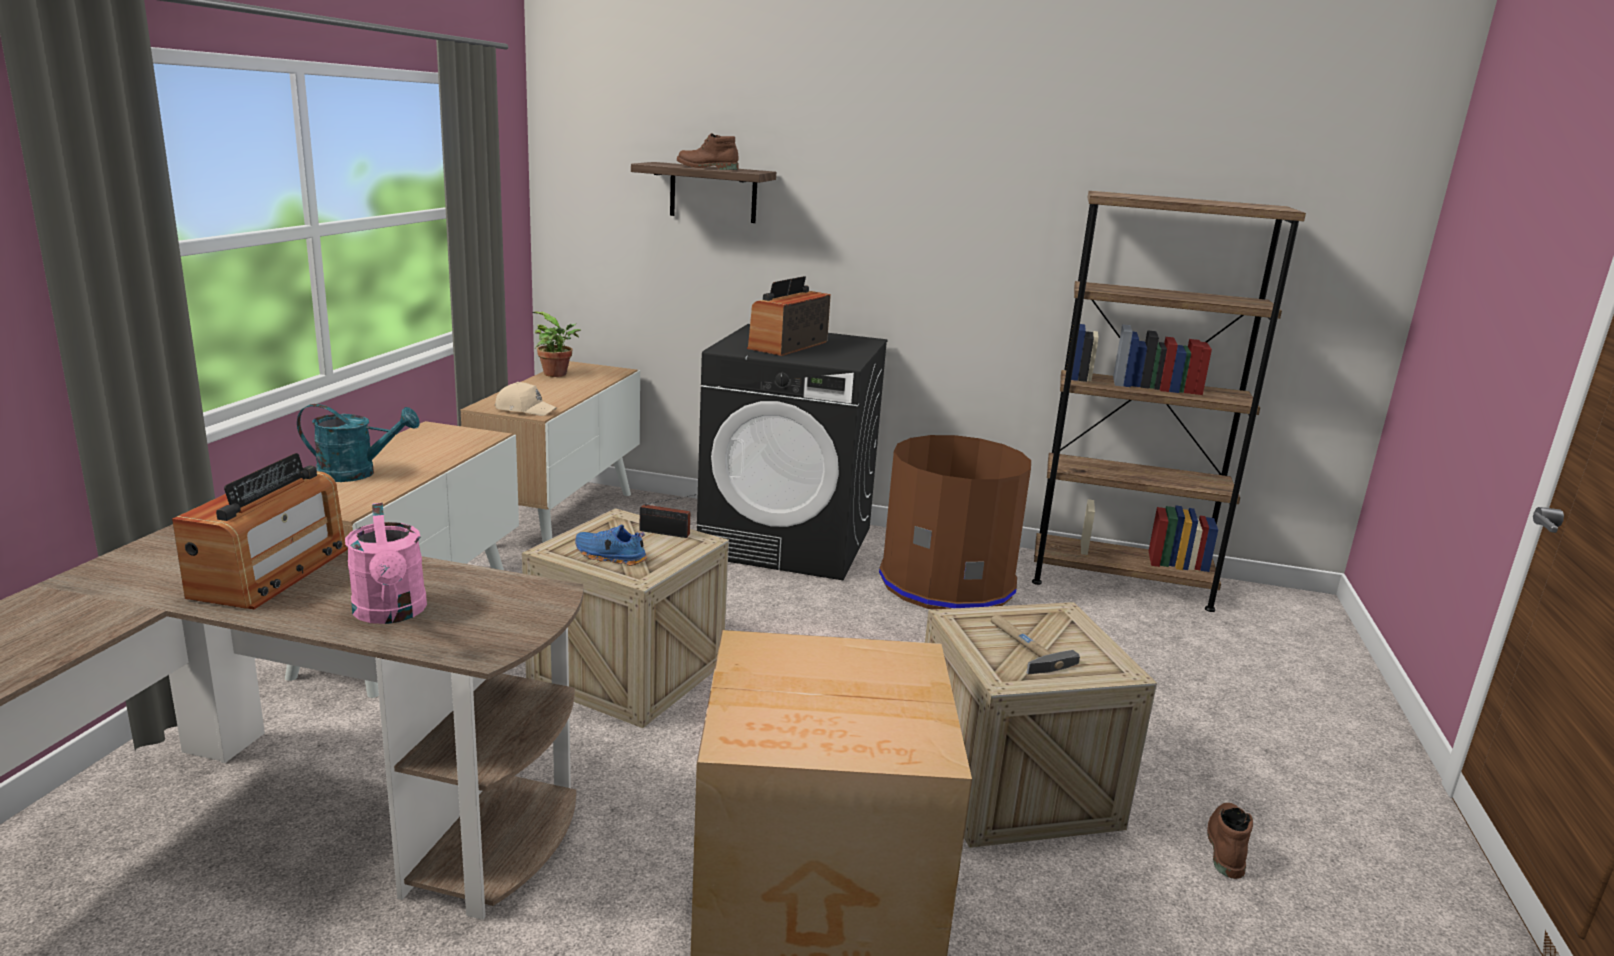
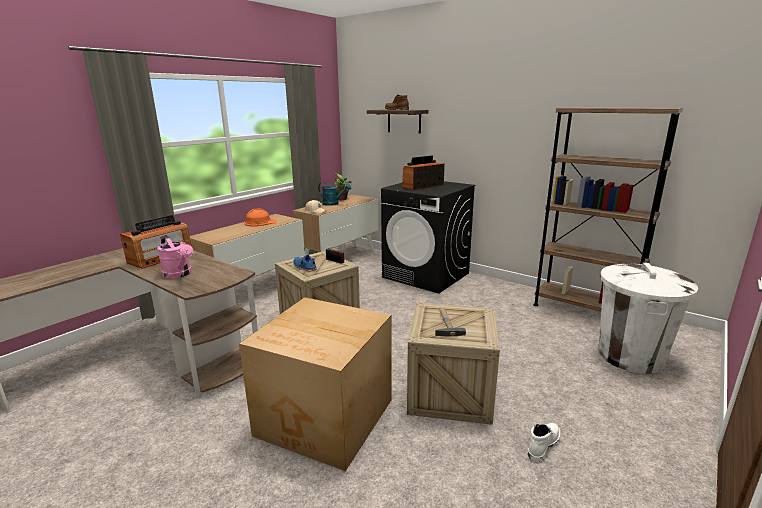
camera: 25 degrees right, 0 degrees up
(357, 473) = (232, 229): turquoise watering can -> turquoise watering can (333, 204)
(391, 613) = (179, 274): pink watering can -> pink watering can turned 45 degrees counterclockwise
(414, 448) = (260, 222): none -> orange hard hat
(947, 582) = (488, 300): brown trash can -> none
(1225, 846) = (542, 444): brown boot -> white boot
(1243, 658) = (630, 356): none -> white trash can

